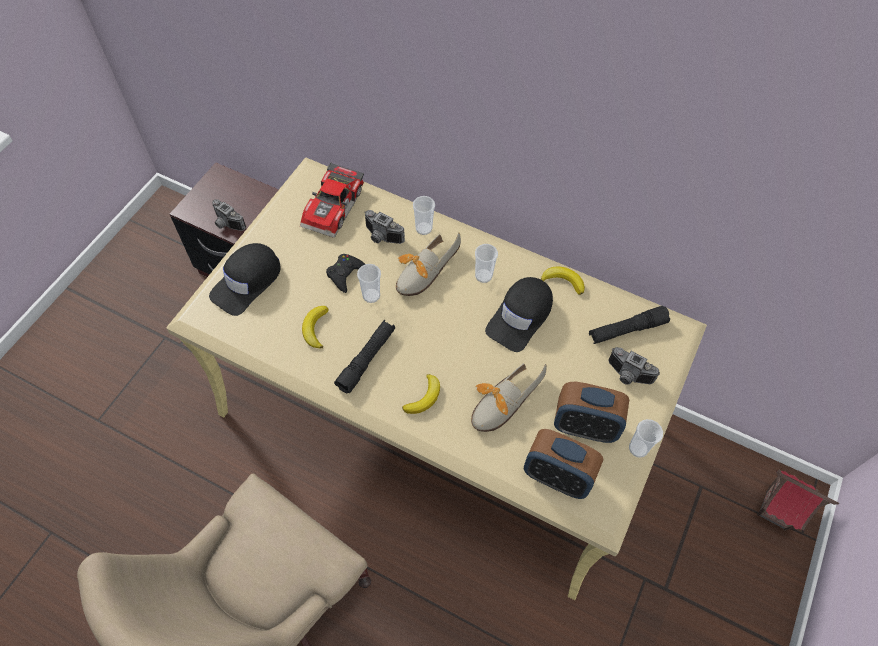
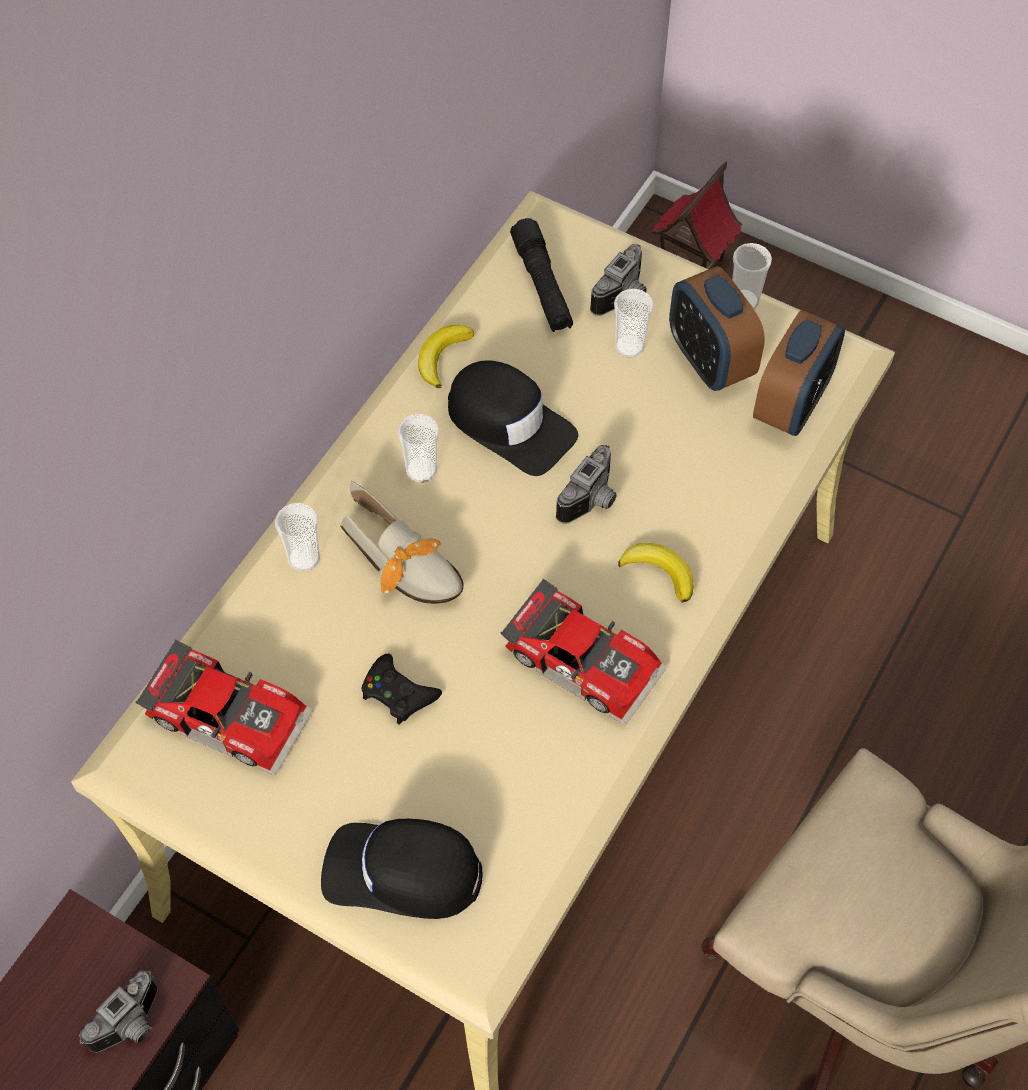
camera: 85 degrees left, 0 degrees up
(247, 282) = (402, 872): black cap -> black cap turned 150 degrees clockwise
(315, 328) = (517, 743): banana -> none
(366, 359) = (585, 658): black flashlight -> toy car
(371, 296) = (450, 649): cup -> cup (629, 346)
(381, 237) = (317, 630): camera -> camera (593, 500)
(501, 404) = (671, 464): shoe -> none
(584, 426) = (709, 360): alarm clock -> alarm clock turned 135 degrees clockwise

